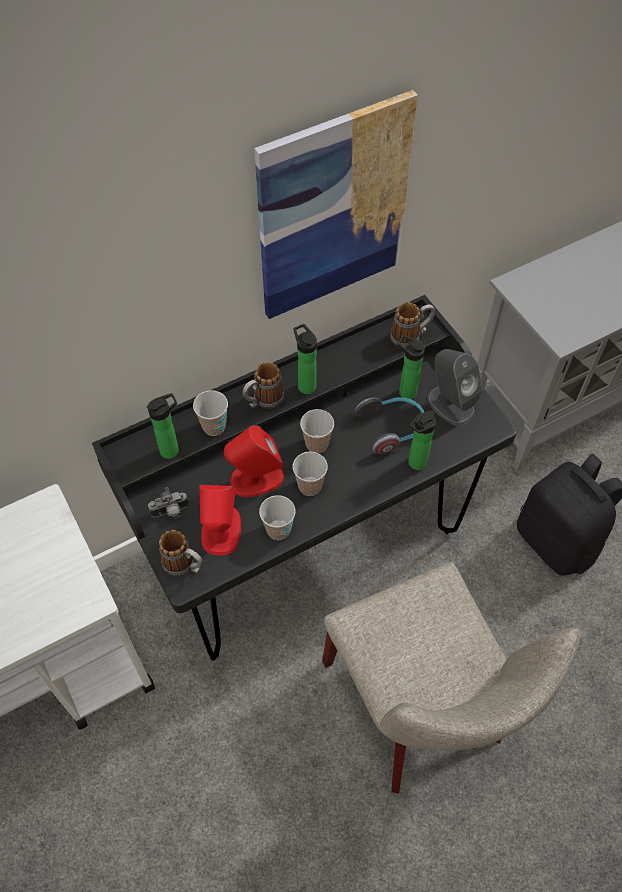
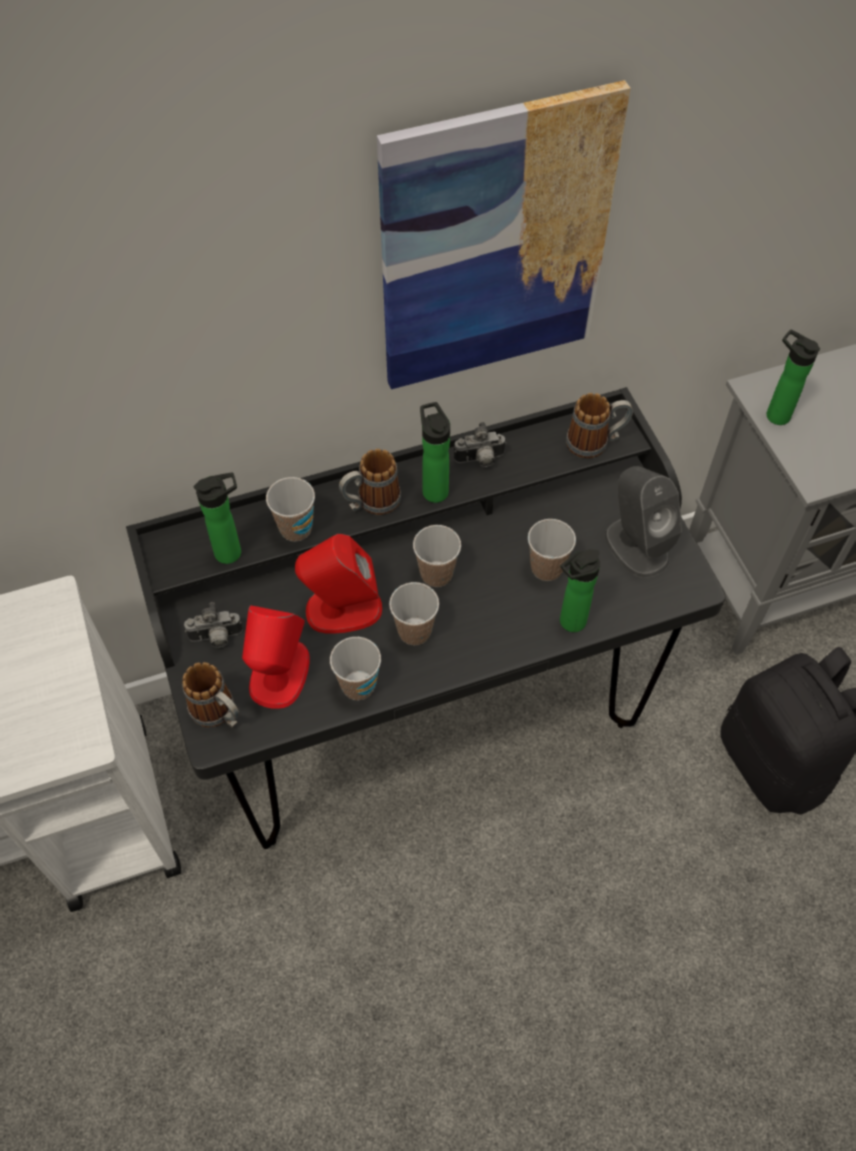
camera: 10 degrees right, 0 degrees up
(333, 360) = (480, 460): none -> camera
(392, 428) = (546, 568): headphones -> cup
(405, 391) = (575, 519): bottle -> bottle (774, 414)
(419, 709) = (536, 966): beige chair -> none

